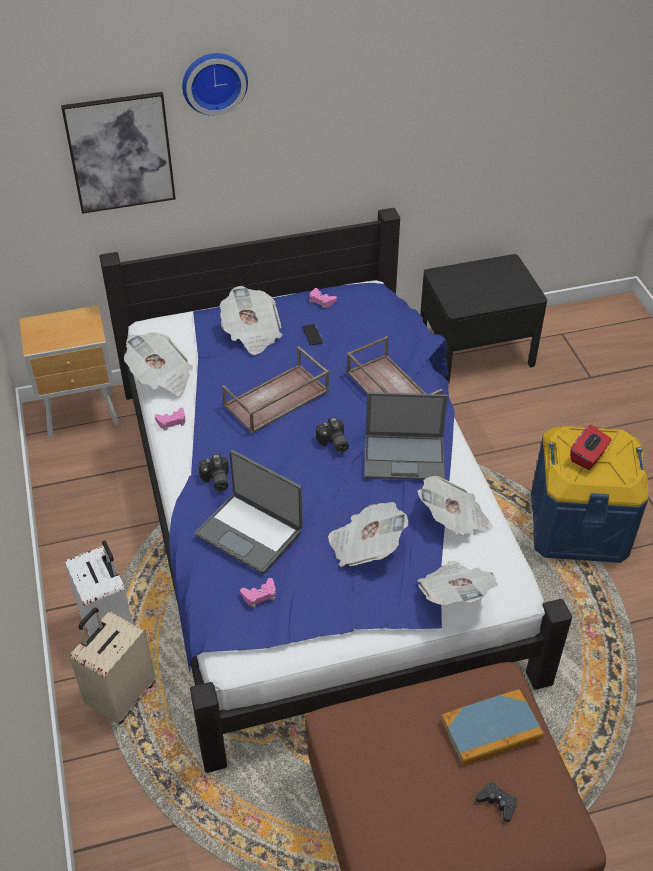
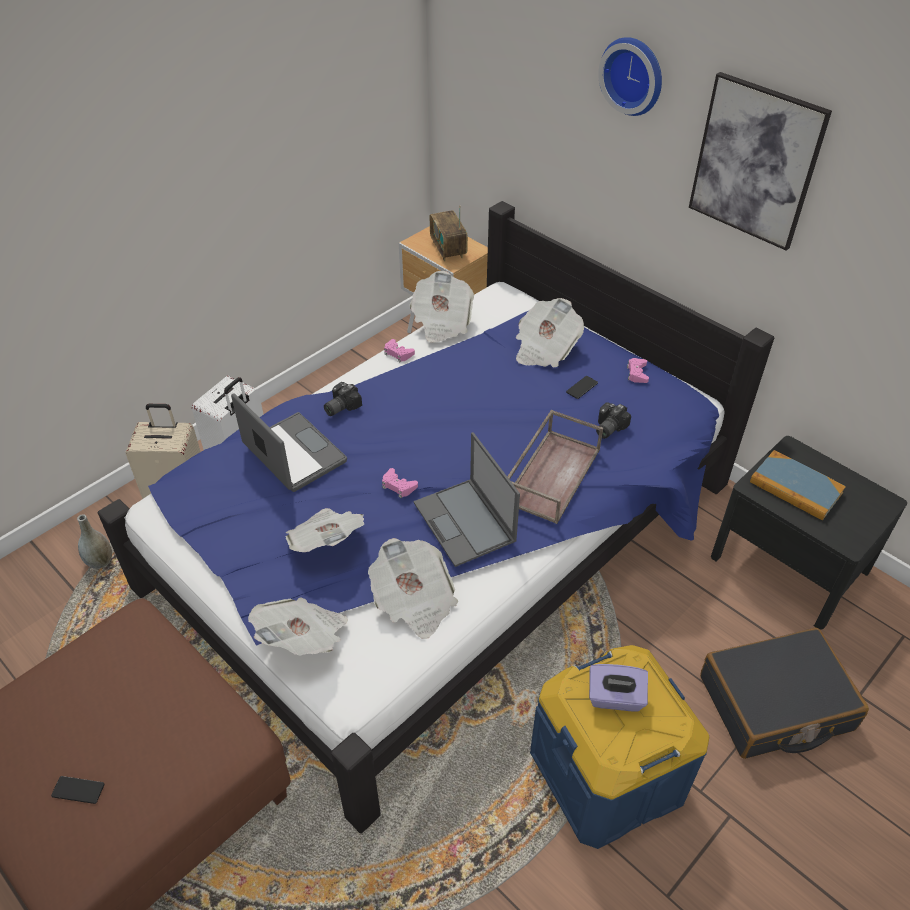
camera: 60 degrees right, 0 degrees up
(69, 330) = (448, 249): none -> radio
(120, 152) = (541, 108): picture -> picture (755, 162)
(152, 791) = (100, 561): none -> grey vase
(250, 532) = (293, 454): laptop -> laptop turned 135 degrees clockwise
(260, 595) = (222, 492): pink game controller -> pink game controller (398, 486)
(276, 399) = (470, 400): brown tray -> none
(333, 443) = (443, 462): camera -> camera (607, 428)
(491, 729) = (167, 749): book -> book (795, 488)
(497, 803) = (78, 790): black game controller -> phone
(575, 417) = (775, 704): none -> black suitcase
(588, 457) = (615, 698): red tissue box -> purple tissue box

